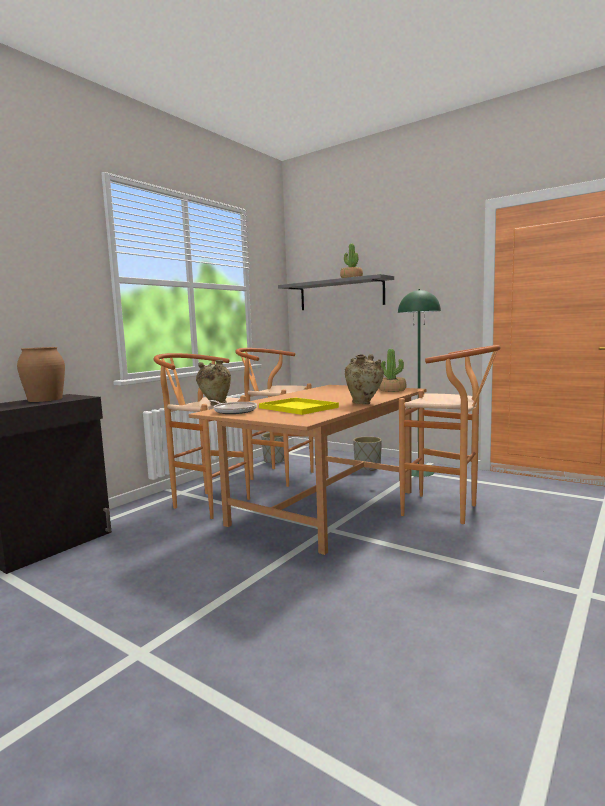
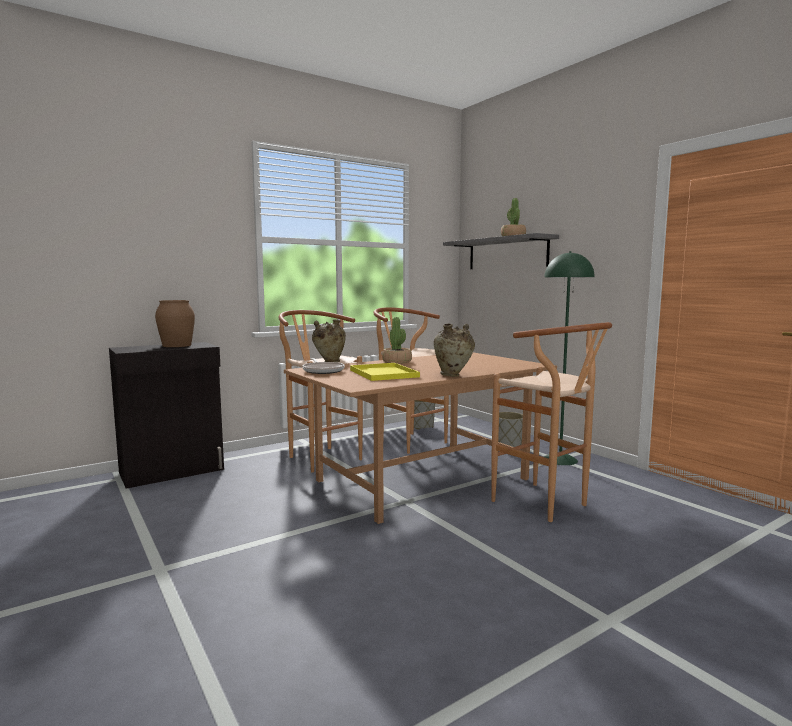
camera: 20 degrees right, 0 degrees up
(392, 390) = (515, 364): potted plant -> potted plant (397, 362)

